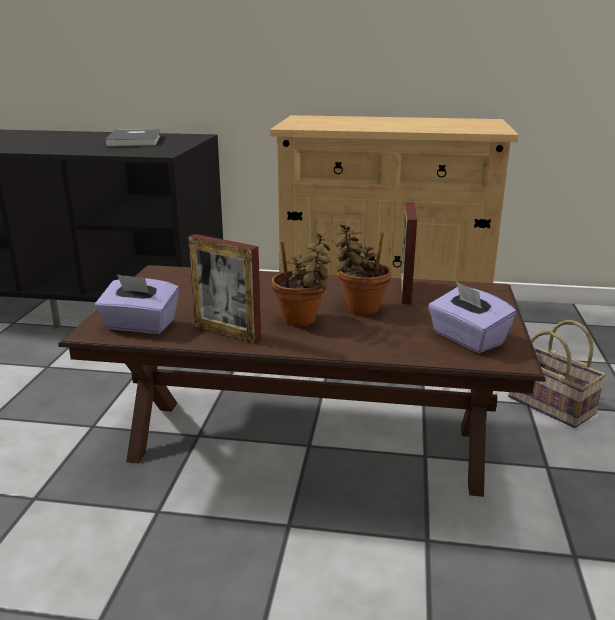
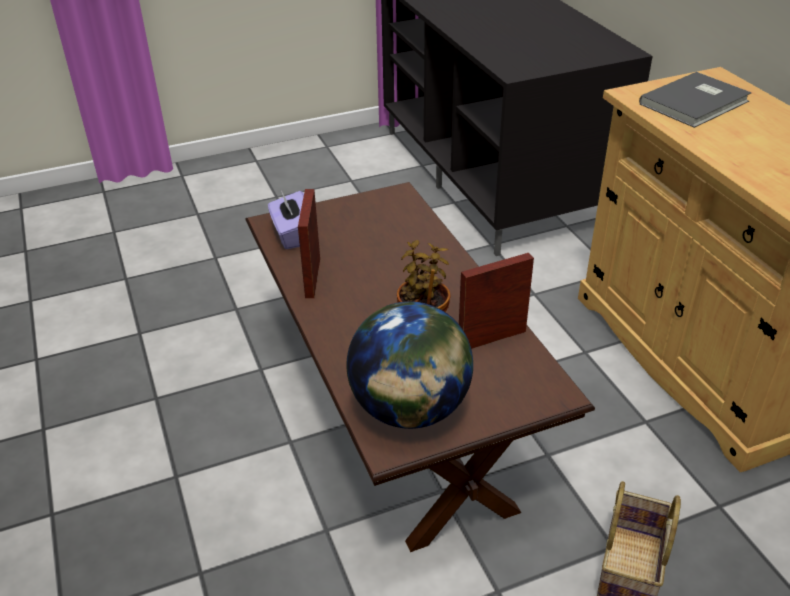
camera: 60 degrees right, 15 degrees up
(136, 140) = (553, 38): grey book -> grey book (697, 103)
(302, 321) = (367, 304): potted plant -> none
(467, 339) = (410, 409): purple tissue box -> globe

